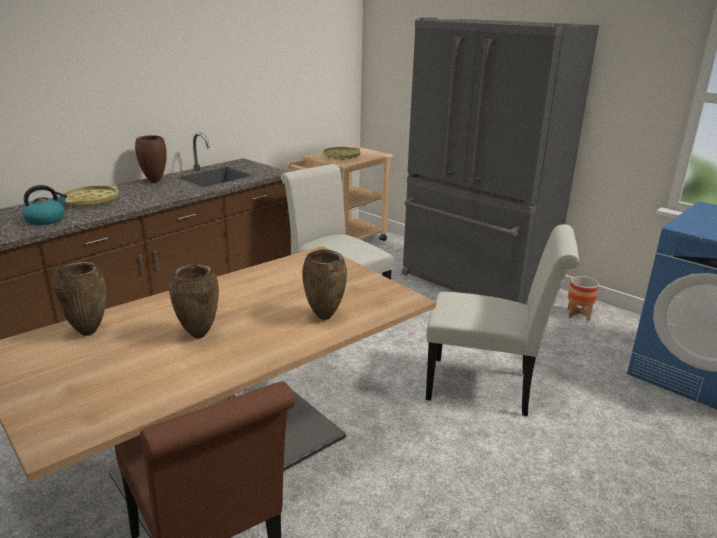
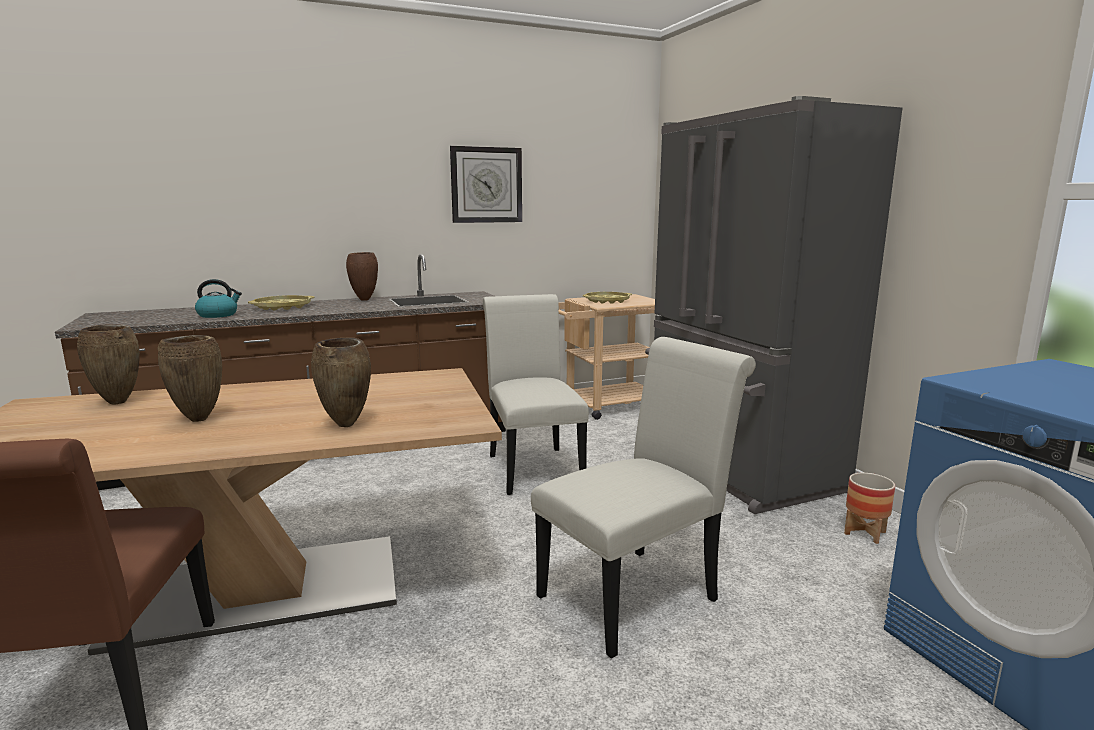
camera: 25 degrees right, 10 degrees down
(239, 59) = (486, 185): none -> wall clock
(487, 387) = (636, 594): white chair -> white chair turned 75 degrees counterclockwise

